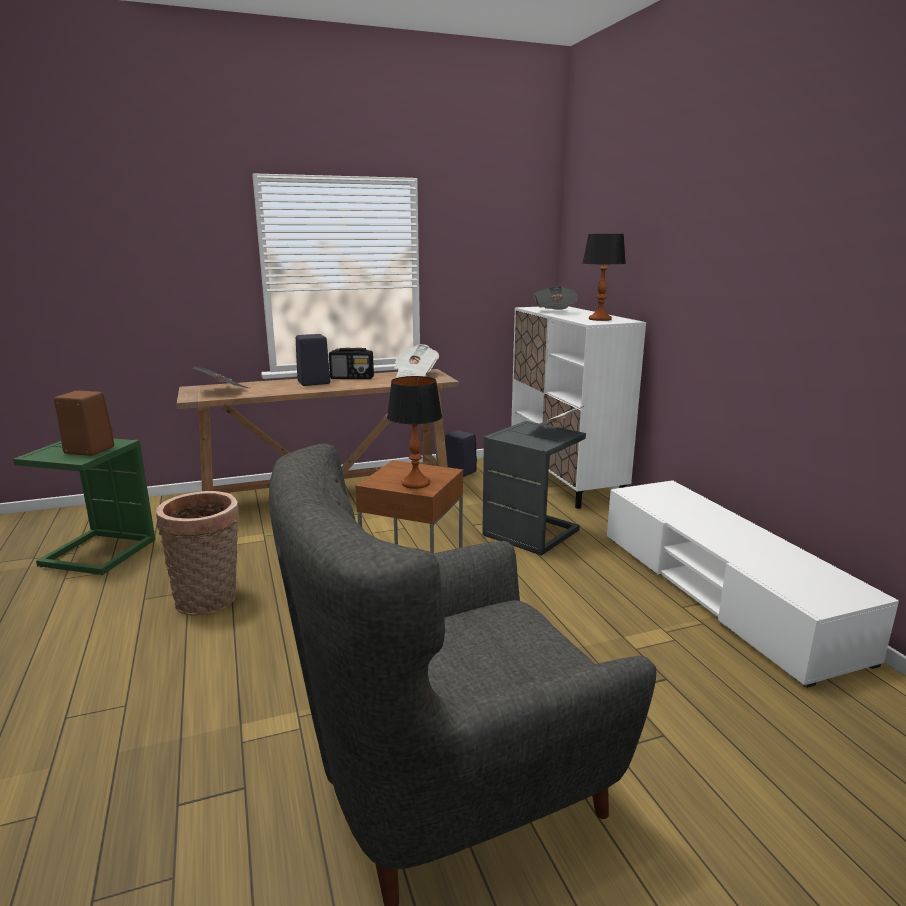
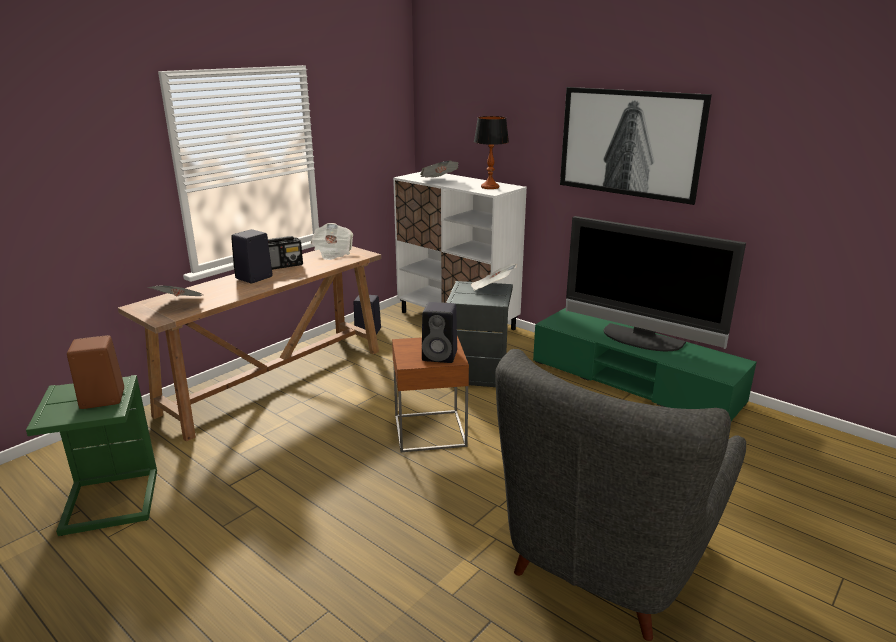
camera: 30 degrees left, 5 degrees up
(210, 600) = (287, 505): basket -> none
(416, 483) = (441, 356): table lamp -> black speaker
(720, 592) = (634, 382): white tv stand -> green tv stand
(733, 533) = (640, 339): none -> television
(755, 258) = (630, 143): none -> picture

